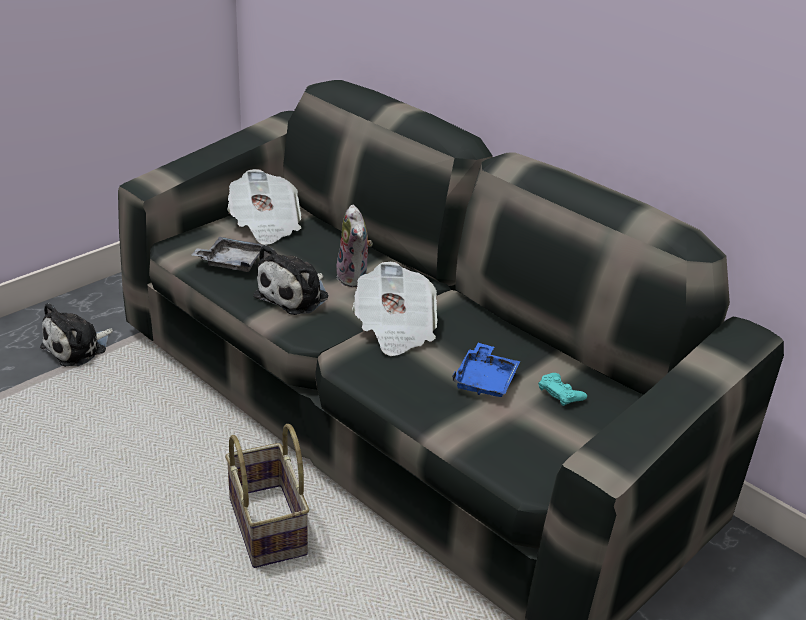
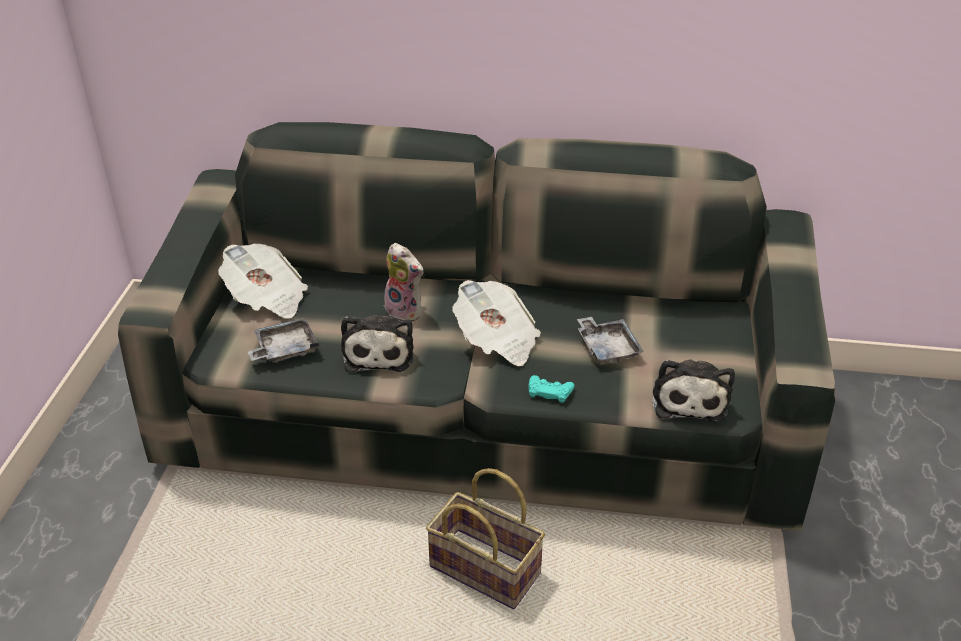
camera: 35 degrees left, 5 degrees up
(78, 348) = (121, 515): plush toy -> plush toy (689, 398)
(485, 380) = (607, 348): blue tray -> grey tray
(561, 393) = (668, 330): turquoise game controller -> turquoise game controller (549, 392)

